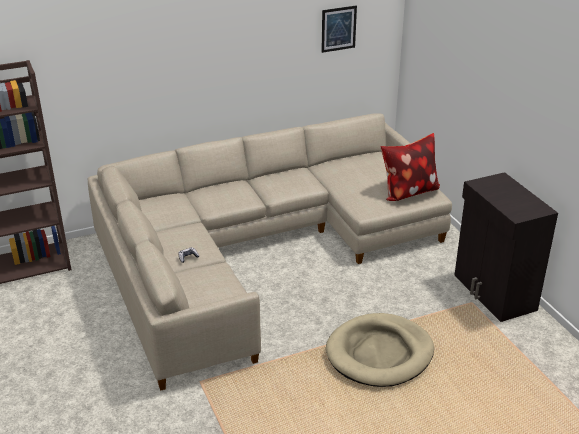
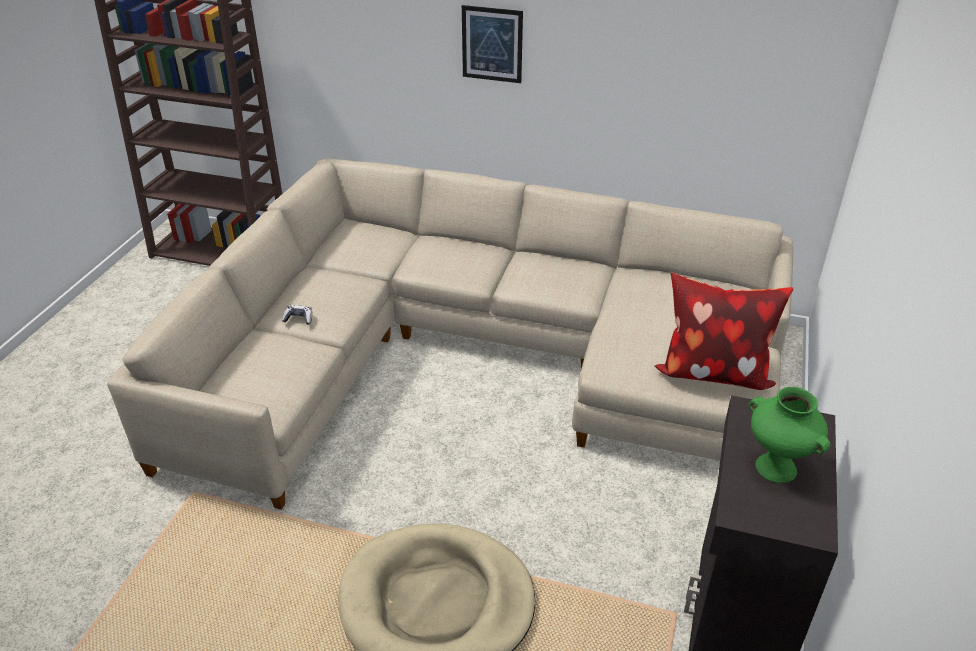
camera: 40 degrees right, 5 degrees up
(338, 29) = (736, 54): picture -> picture (492, 44)
(510, 197) = (777, 468): none -> green vase

